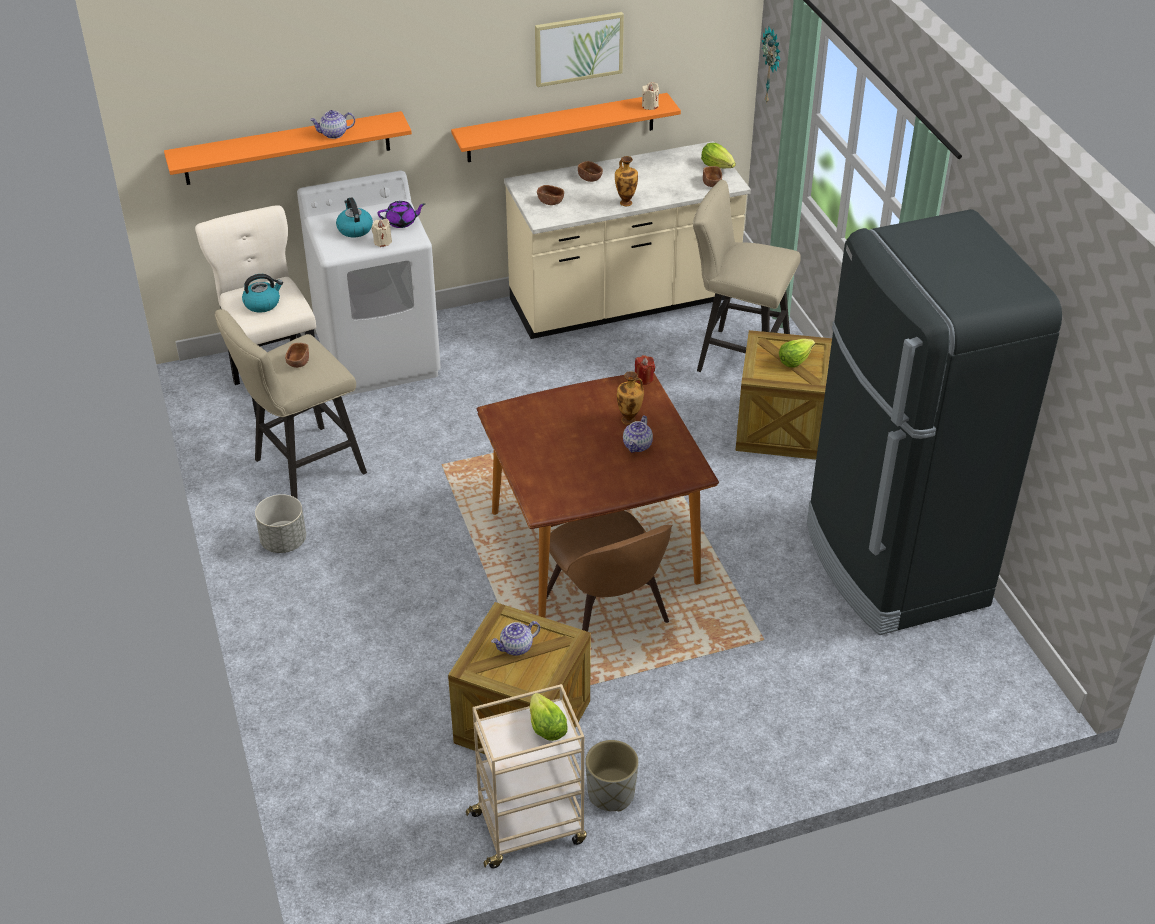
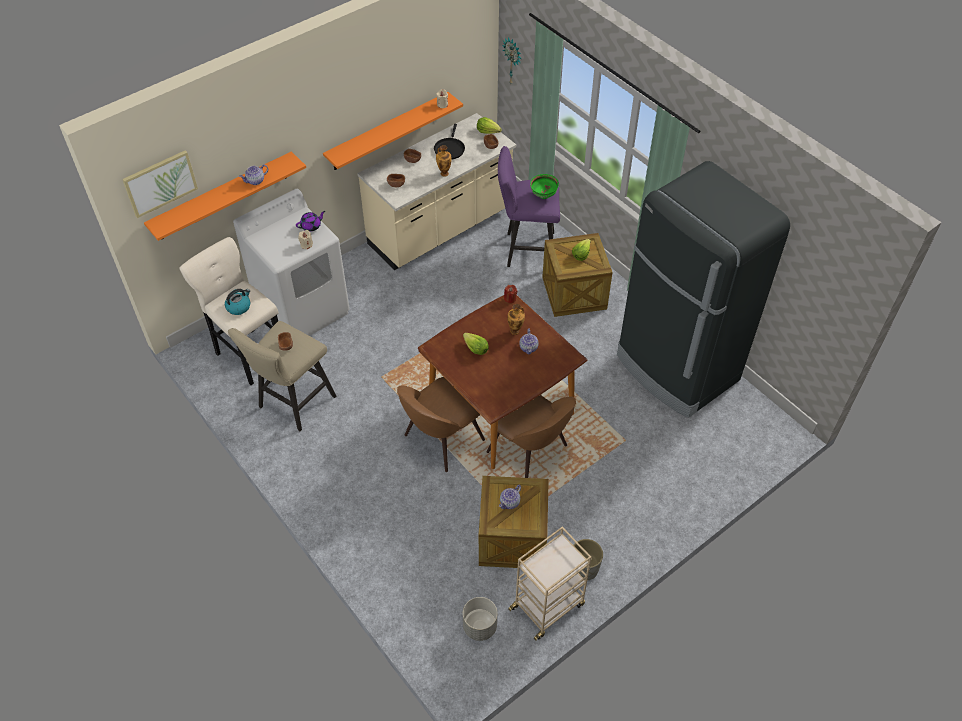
camera: 20 degrees left, 10 degrees up
(283, 541) = (307, 461): grey planter -> grey planter (479, 626)
(354, 229) = (282, 239): kettle -> none
(486, 565) = (441, 439): none -> brown chair
(546, 727) = (562, 555): lettuce -> lettuce (475, 348)
(578, 48) = (394, 80): picture -> picture (160, 183)
(649, 175) = (449, 149): none -> black frying pan
(736, 356) = (526, 250): beige stool -> purple stool
(765, 265) = (544, 195): none -> green bowl

